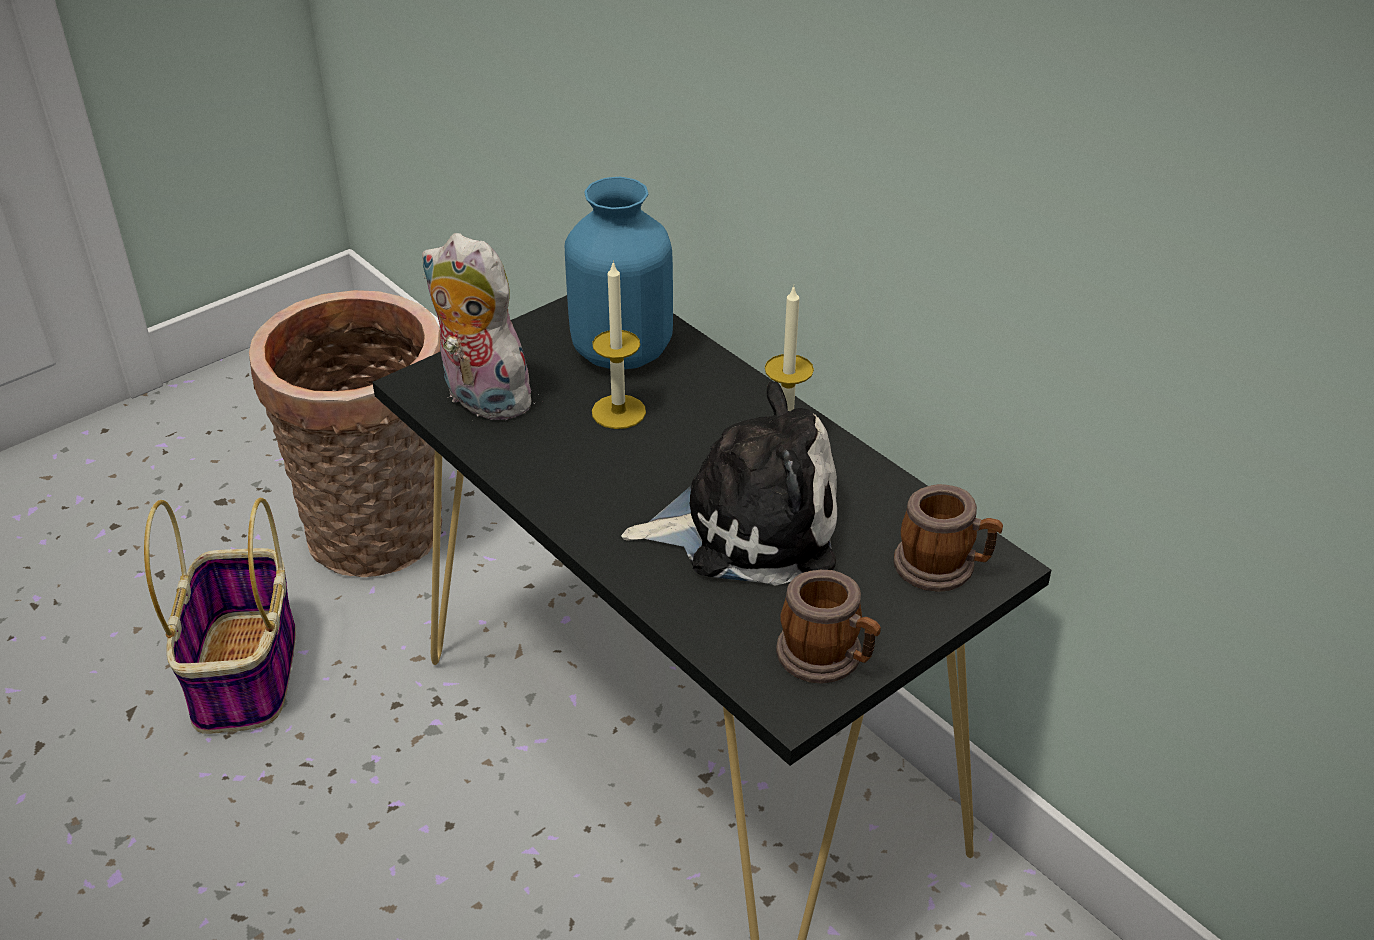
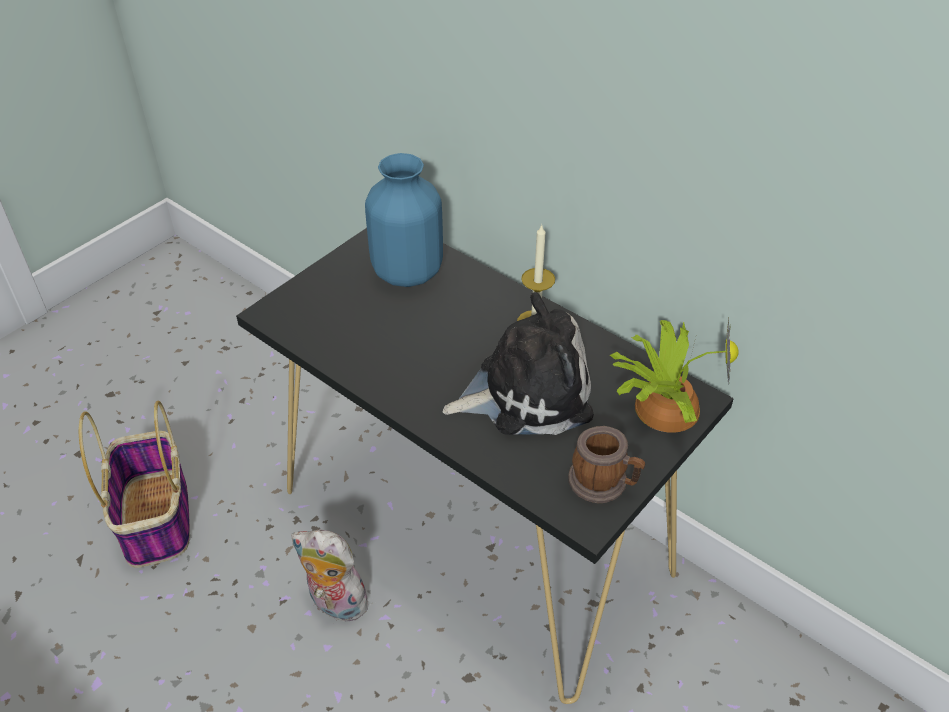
camera: 10 degrees left, 5 degrees up
(380, 537) = (230, 406): basket -> none
(480, 399) = (317, 320): plush toy -> plush toy (334, 604)
(618, 412) = (417, 318): candle -> none
(943, 566) = (663, 405): mug -> potted plant

